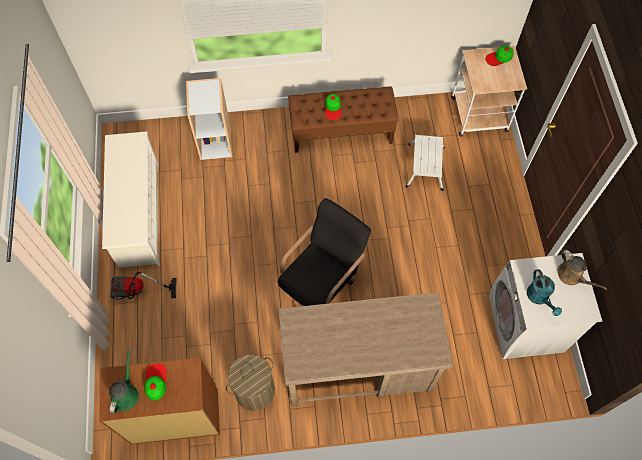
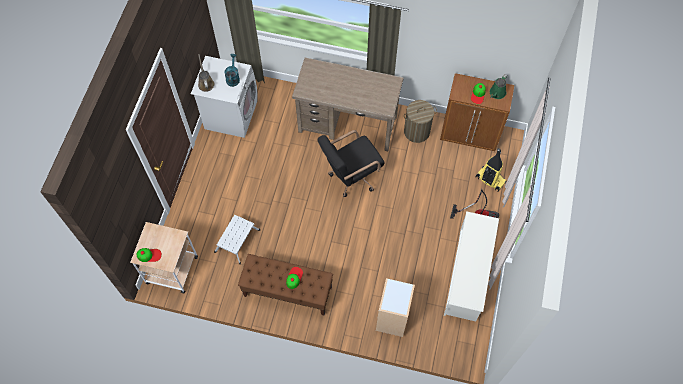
camera: 160 degrees left, 0 degrees up
(132, 349) = (489, 180): none -> vacuum cleaner

